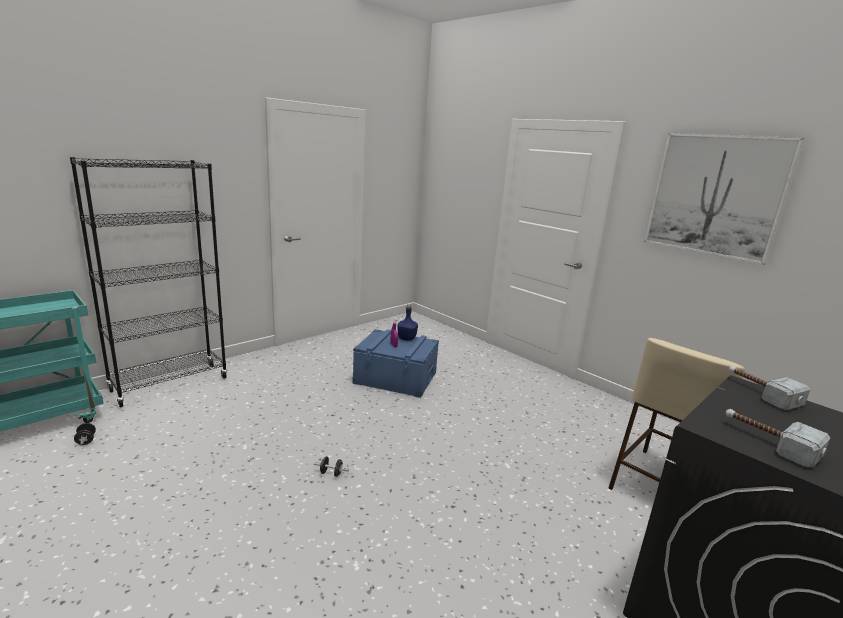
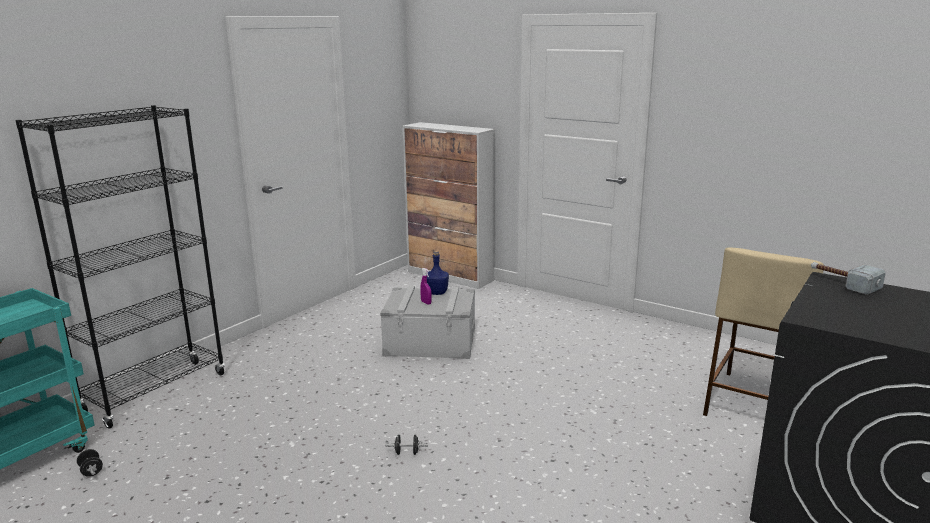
camera: 10 degrees left, 0 degrees up
(395, 377) = (430, 341): blue storage box -> grey storage box
(435, 326) = (450, 276): none -> cabinet
(715, 196) = (763, 88): picture -> none
(768, 442) = (860, 322): hammer -> none

